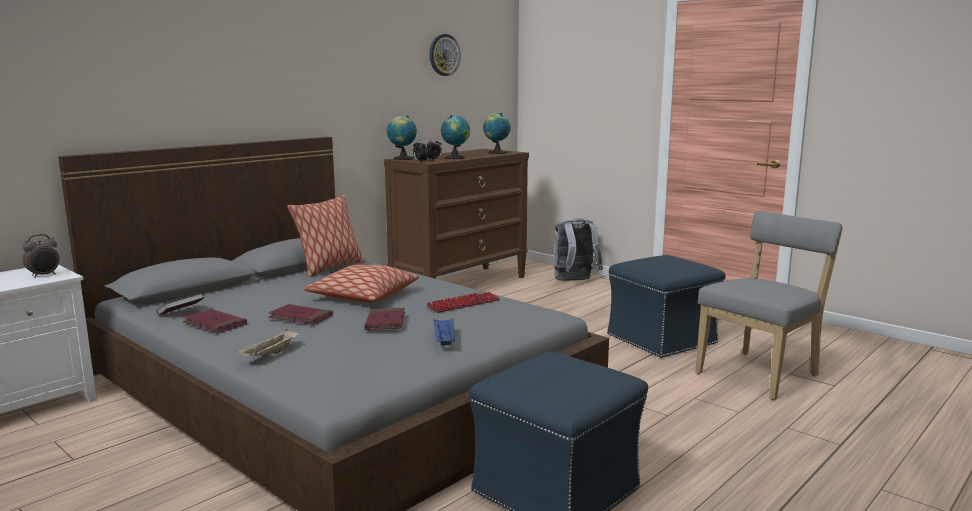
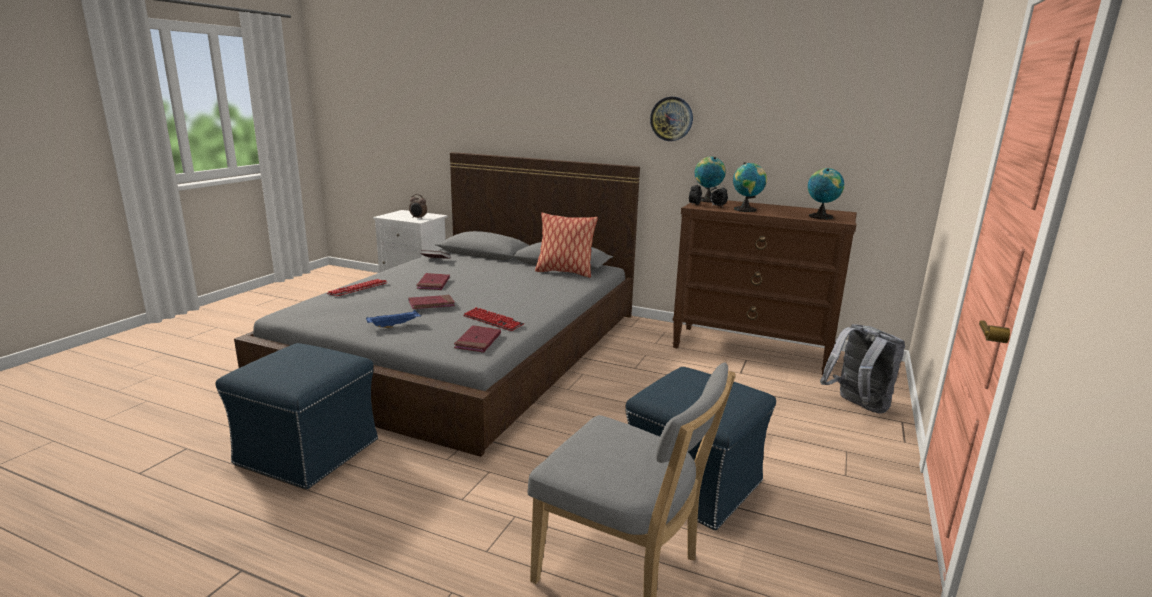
camera: 70 degrees right, 5 degrees up
(215, 324) = (414, 270): red book -> red book (478, 341)
(269, 355) = (358, 289): beige tray -> keyboard
(363, 296) = (495, 291): pillow -> none
(444, 55) = (807, 94): wall clock -> wall clock (671, 119)

